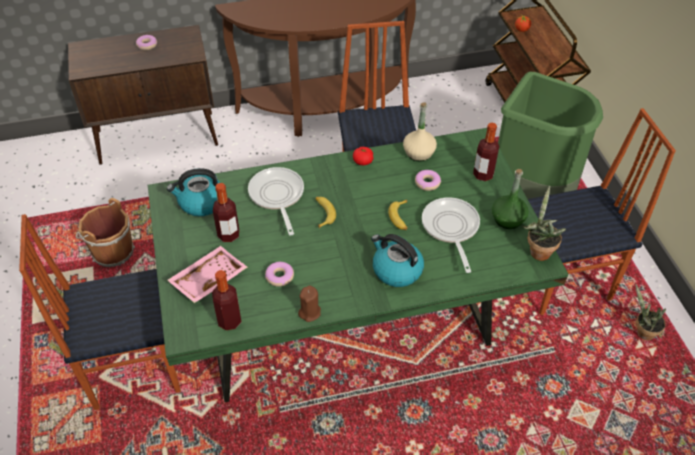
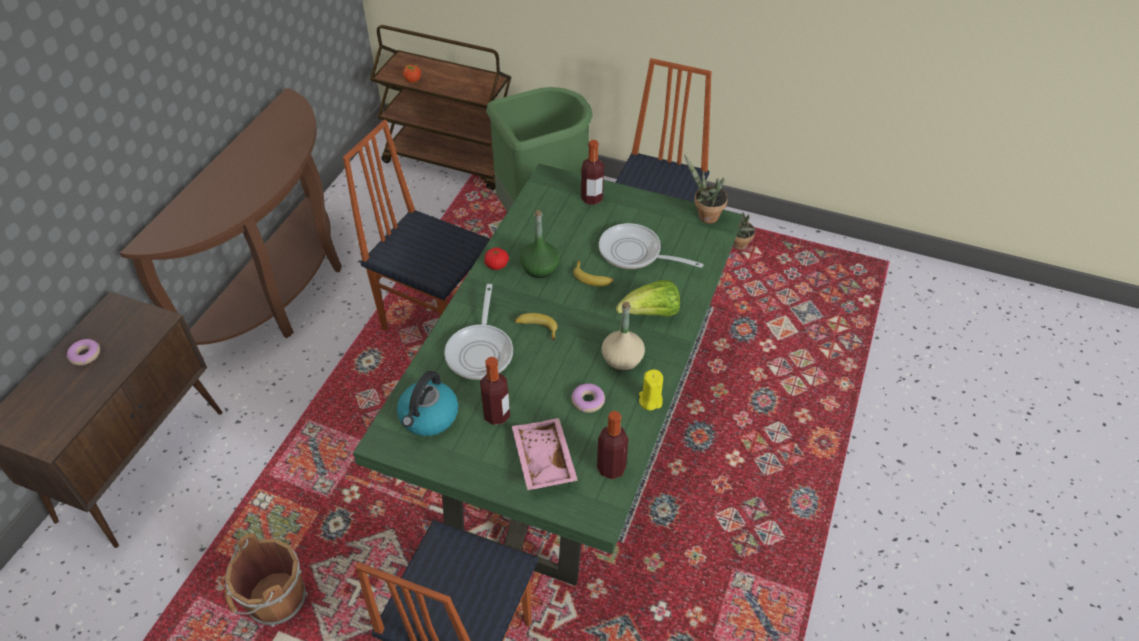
camera: 55 degrees left, 0 degrees up
(277, 197) = (481, 351): frying pan -> frying pan turned 105 degrees counterclockwise
(310, 312) = (650, 400): brown candle -> yellow candle
(396, 270) = (651, 314): kettle -> lettuce
(418, 153) = (525, 222): beige bottle -> beige bottle (622, 359)
(427, 183) = (567, 237): donut -> none
(507, 219) = (656, 213): green bottle -> green bottle (539, 268)

